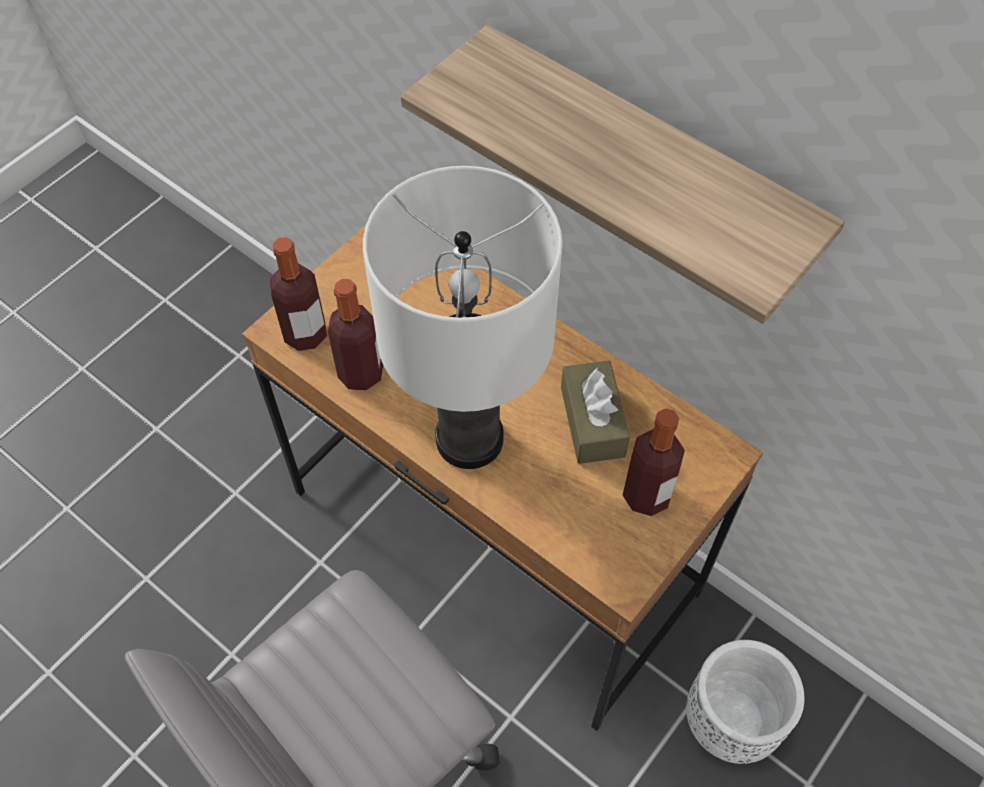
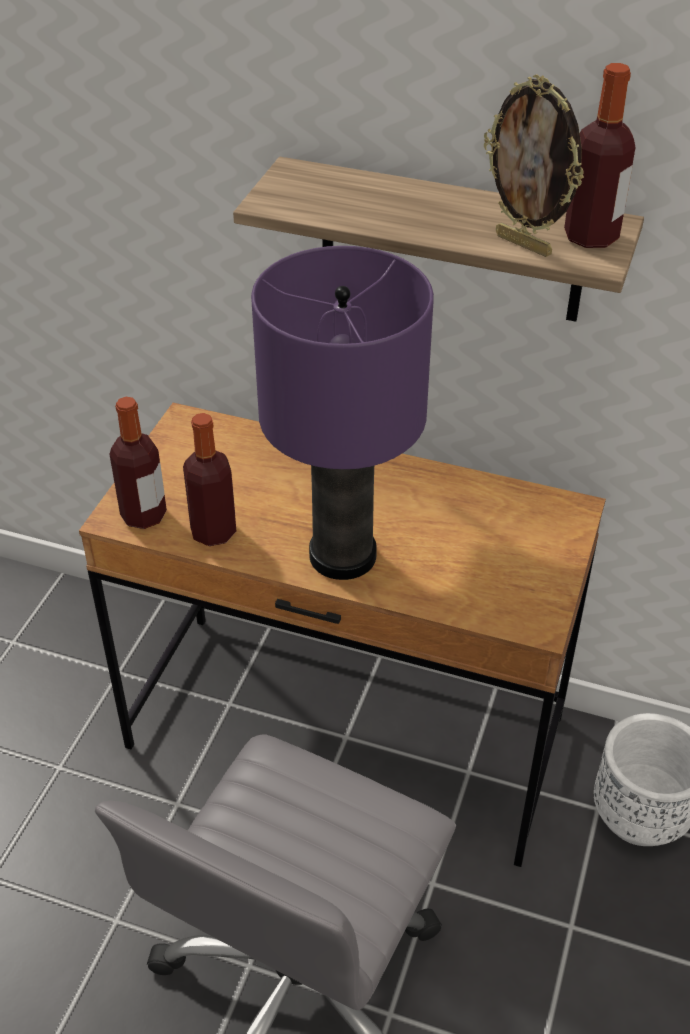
camera: 20 degrees left, 15 degrees down
(468, 440) = (342, 556): white table lamp -> purple table lamp
(592, 421) = (447, 514): brown tissue box -> none
(646, 495) = (524, 555): bottle -> bottle (591, 237)
(684, 229) = (524, 244): none -> picture frame

